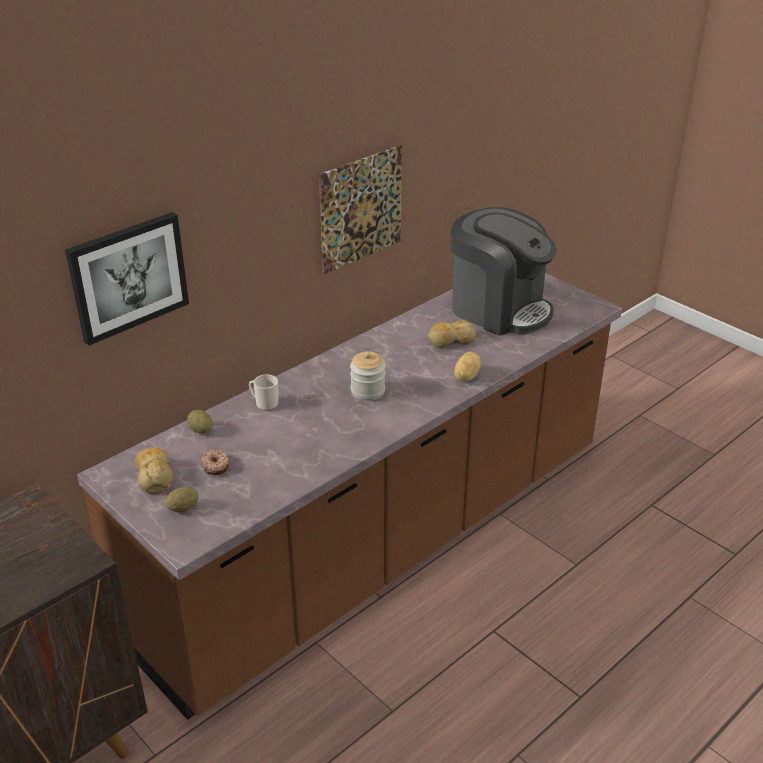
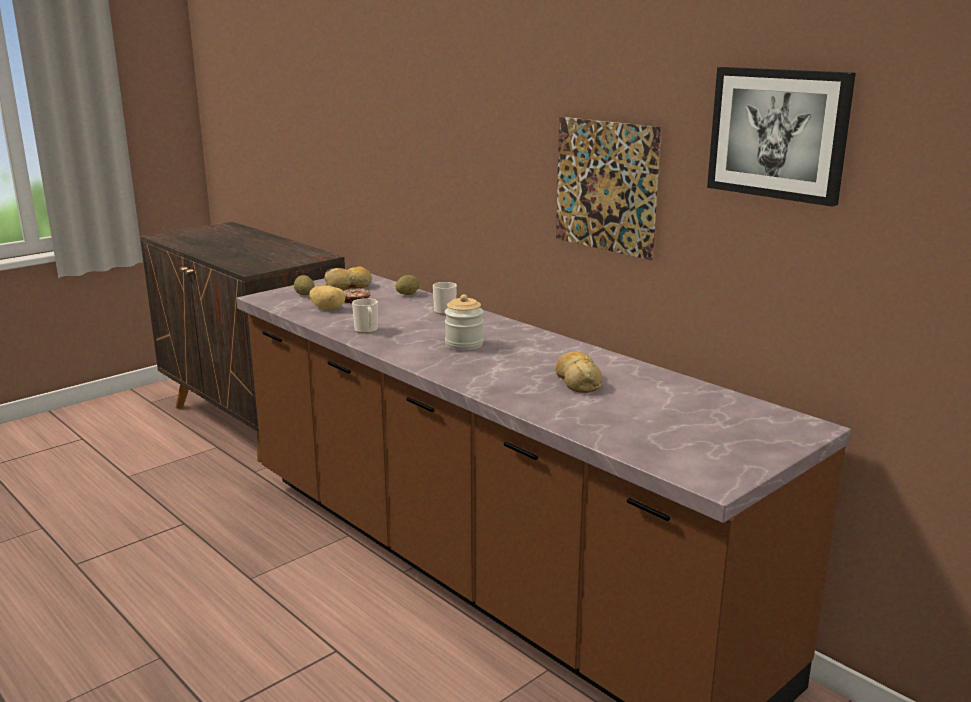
camera: 90 degrees right, 15 degrees down
(128, 276) = (408, 131): picture -> picture (779, 133)
(325, 449) = (367, 330): none -> mug
(465, 376) = (494, 386): potato -> potato (328, 308)
(499, 309) = (672, 410): coffee machine -> none

